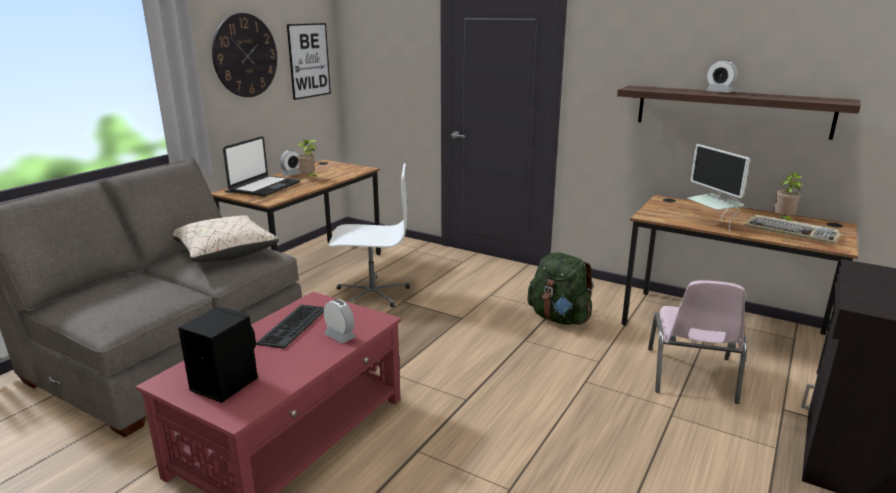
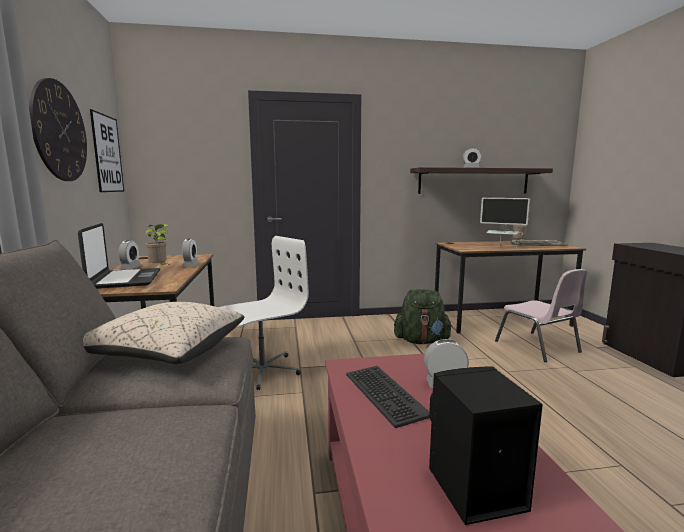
camera: 40 degrees left, 10 degrees down
(332, 180) = (190, 265): none -> alarm clock

